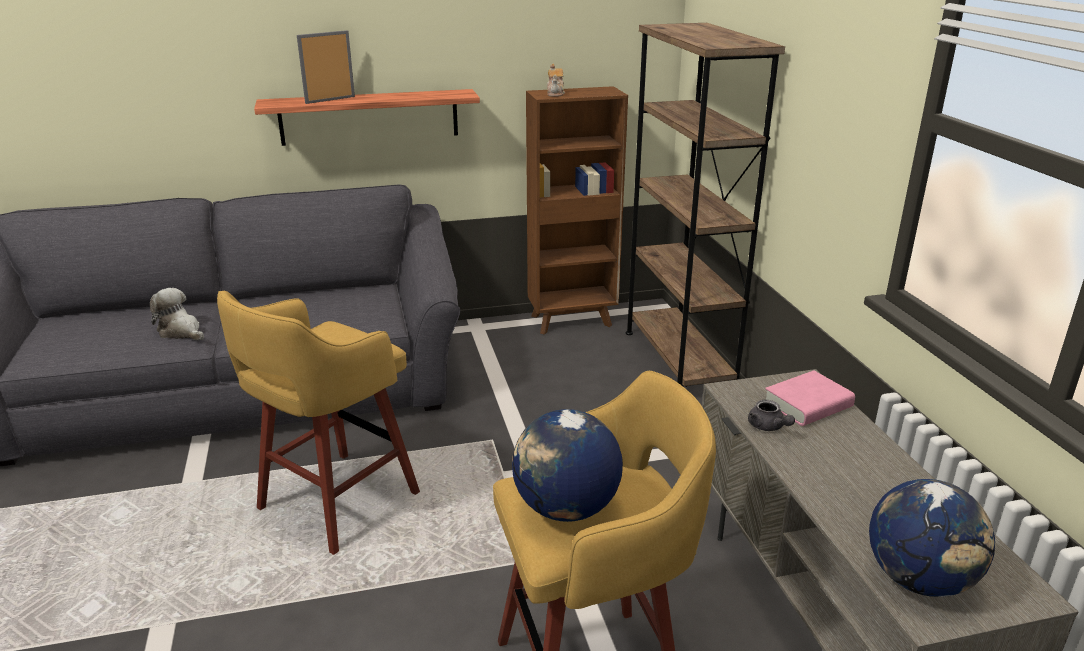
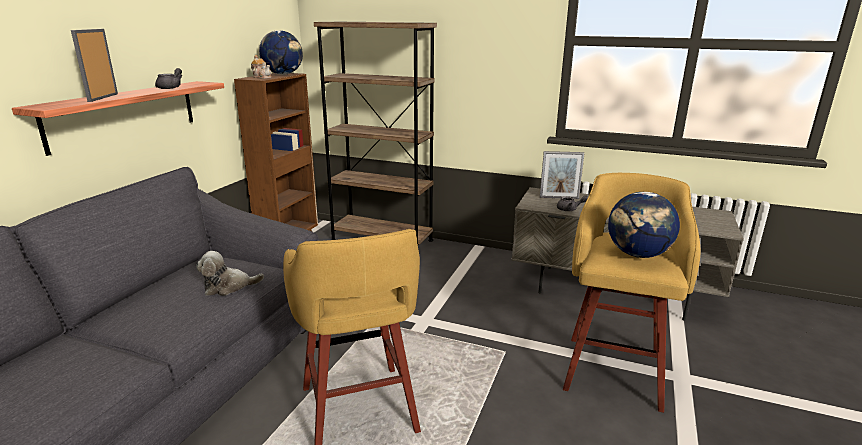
camera: 55 degrees left, 5 degrees down
(181, 331) = (92, 365): plush toy -> plush toy (228, 287)
(416, 95) = (171, 87): none -> grey teapot
(808, 405) = (559, 198): pink book -> picture frame
(919, 580) = (702, 224): globe -> globe (283, 74)

